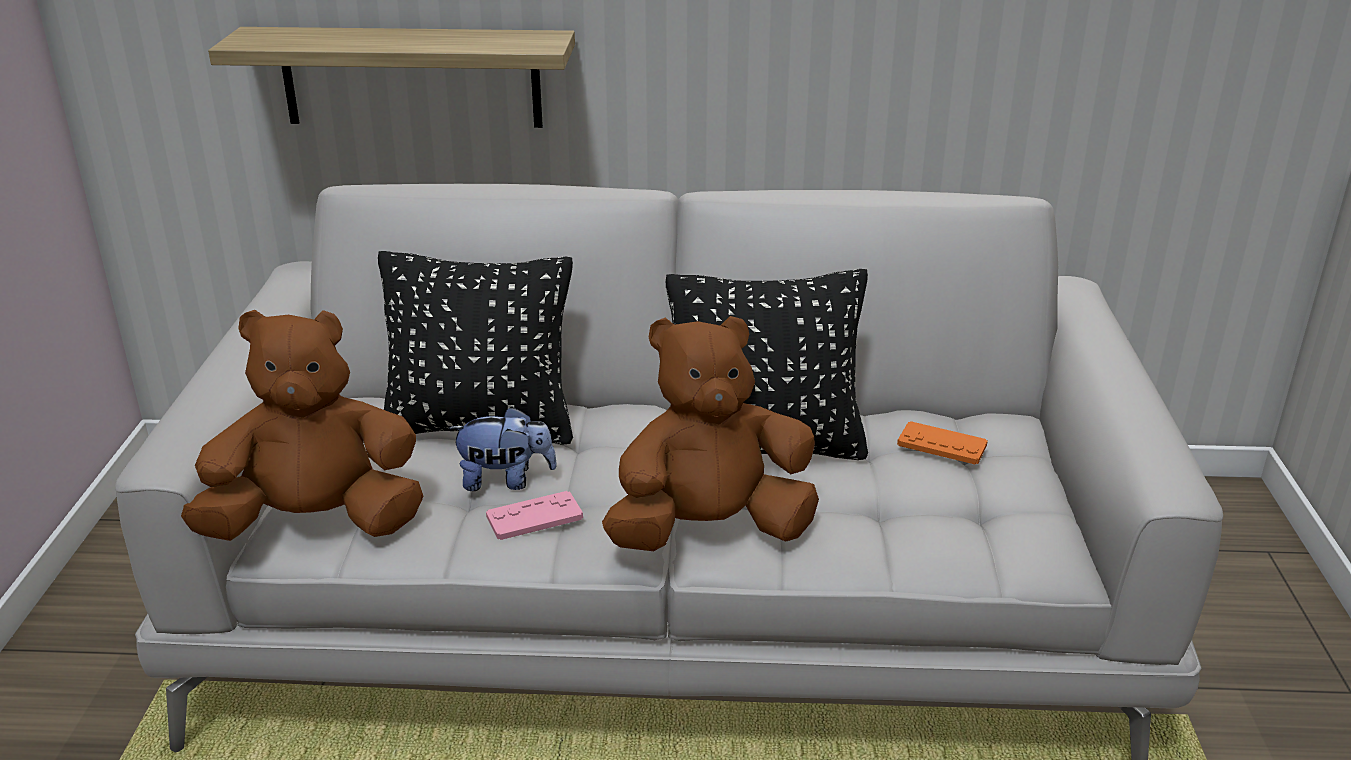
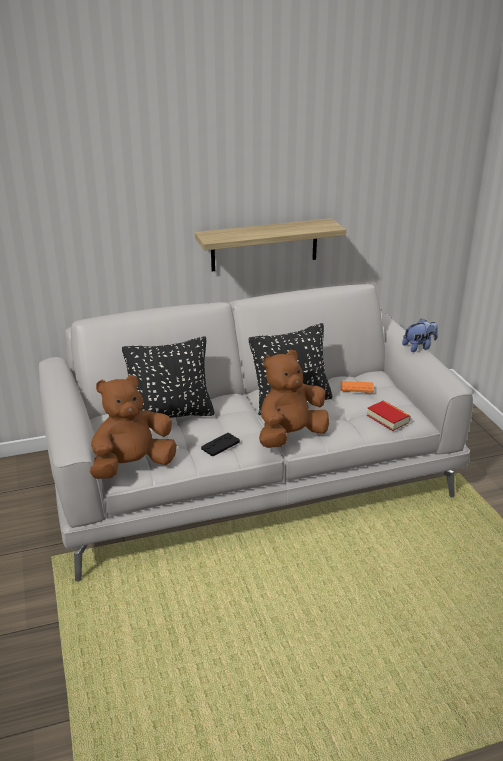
camera: 20 degrees left, 0 degrees up
(411, 77) = (99, 266): shelf -> shelf (264, 245)
(506, 480) = (198, 434): plush toy -> plush toy (419, 347)
(534, 517) = (220, 445): pink game controller -> black game controller
(978, 539) = (388, 419): none -> book

